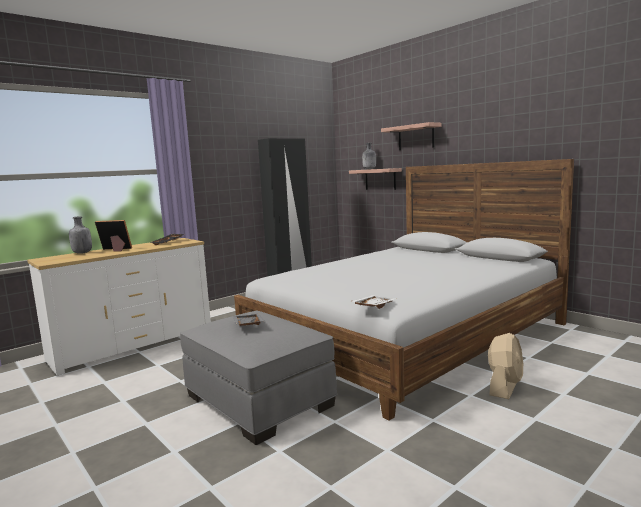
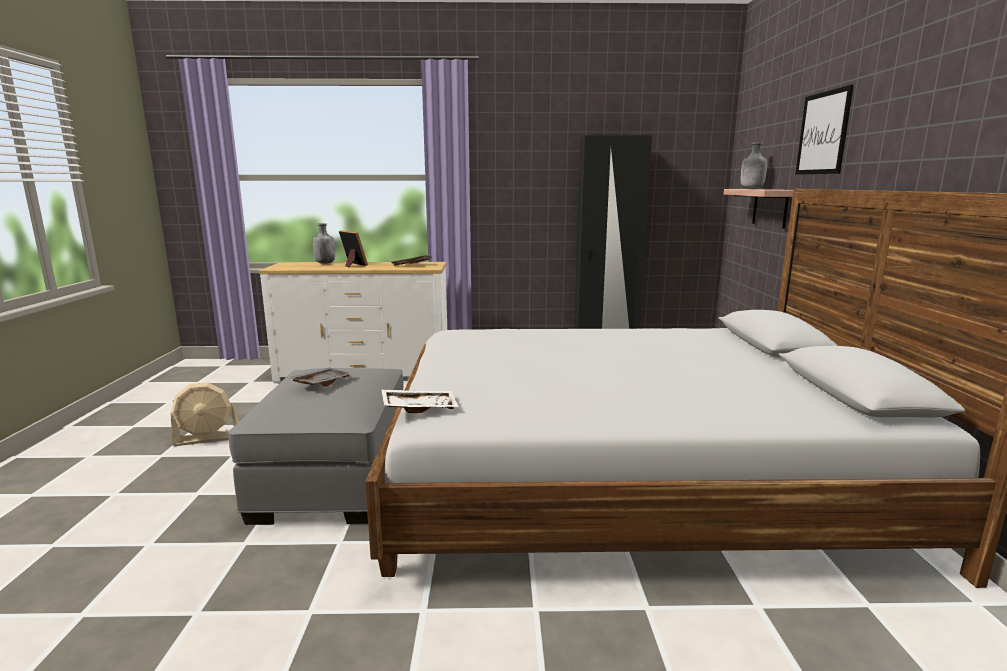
camera: 40 degrees right, 5 degrees up
(416, 137) = (823, 133): shelf -> picture
(505, 386) = (612, 628): beige fan -> beige fan (208, 438)

